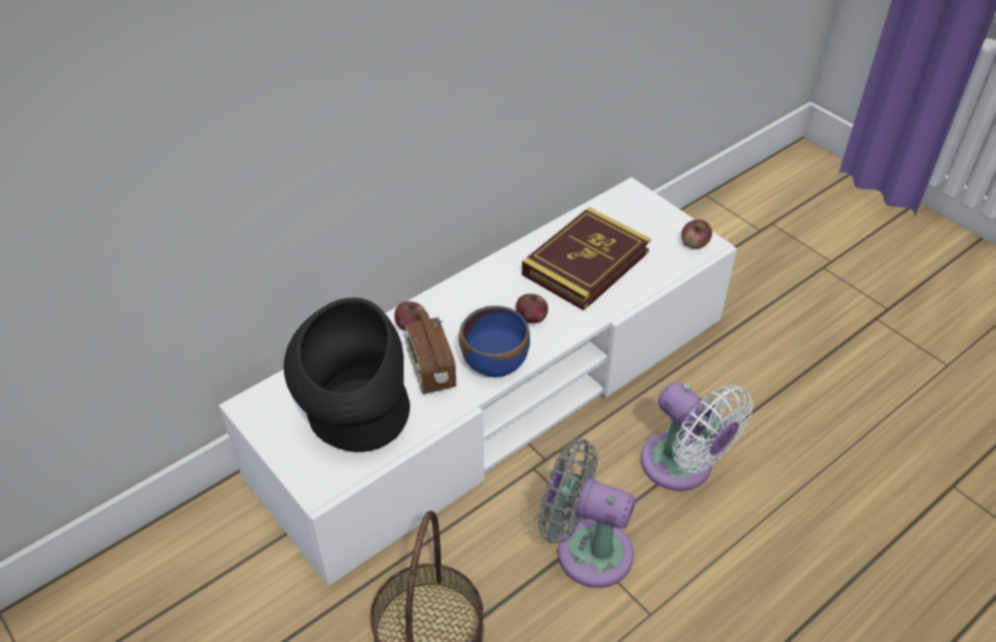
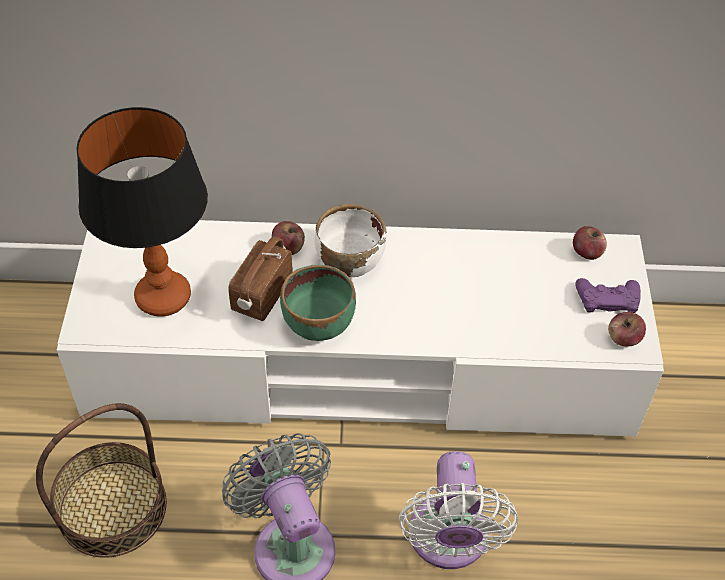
camera: 40 degrees right, 5 degrees up
(356, 423) = (163, 298): black vase -> table lamp
(467, 307) = (349, 261): none -> white bowl
(495, 362) = (318, 323): blue bowl -> green bowl
(531, 318) = (391, 306): apple -> apple (587, 252)
(585, 263) = (496, 289): book -> none
(658, 226) = (607, 299): none -> purple game controller

